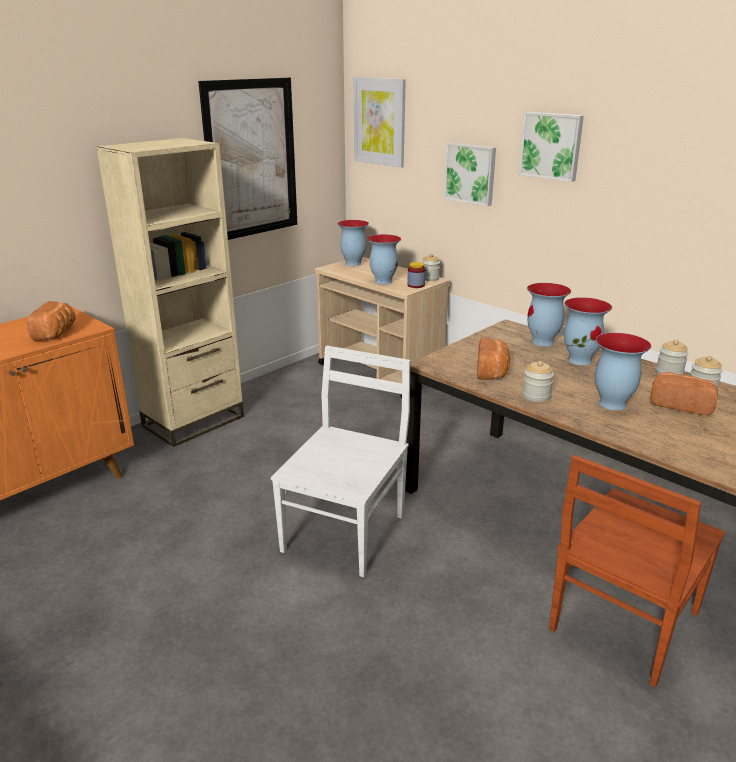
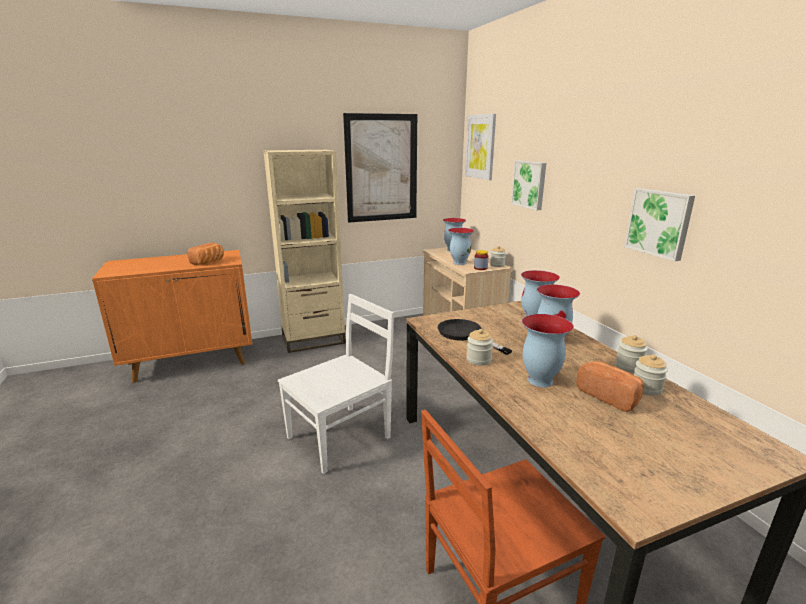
camera: 25 degrees right, 5 degrees down
(492, 371) = (465, 335): bread -> black frying pan
(551, 146) = (582, 160): picture -> picture (659, 223)

